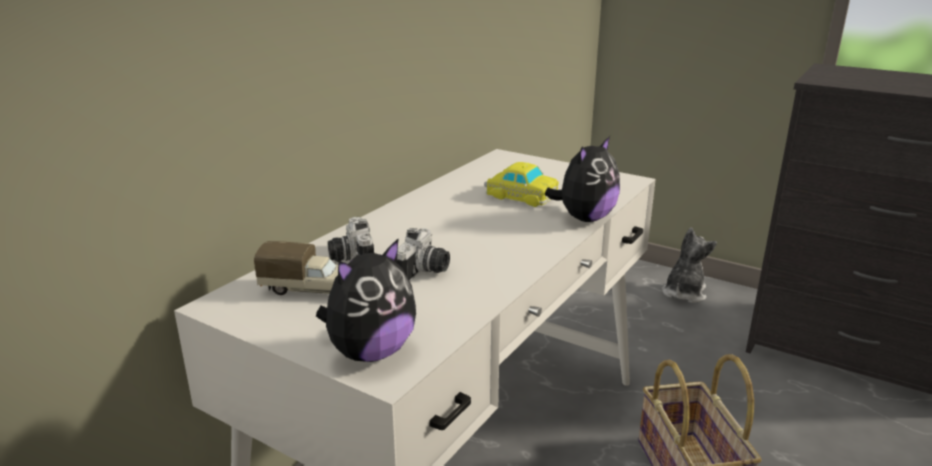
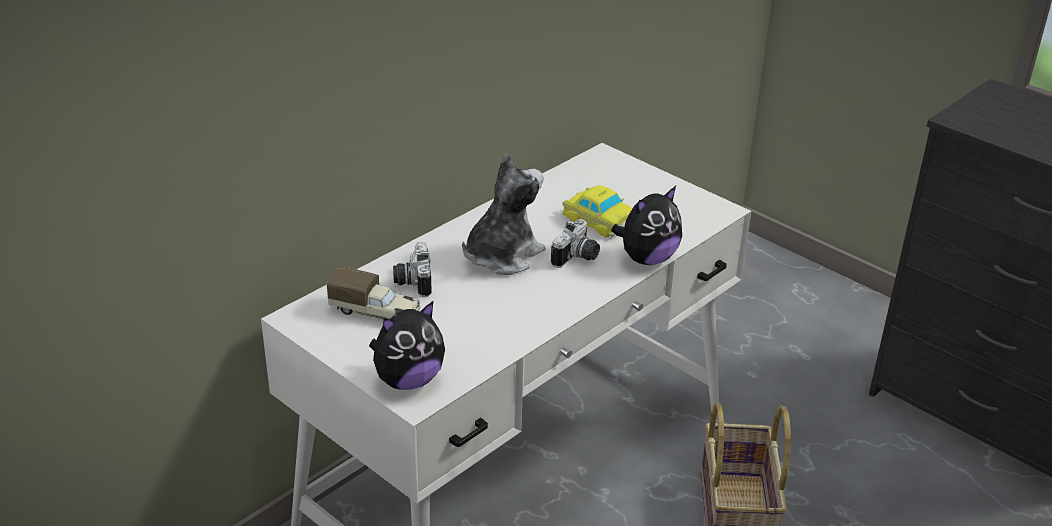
camera: 10 degrees right, 10 degrees up
(425, 273) = (473, 306): camera -> camera (577, 258)
(684, 293) = (835, 310): plush toy -> plush toy (502, 256)

